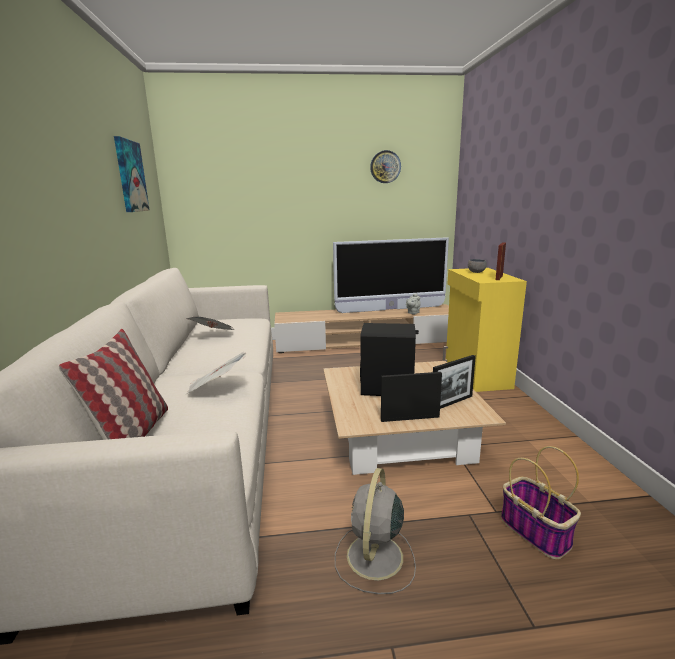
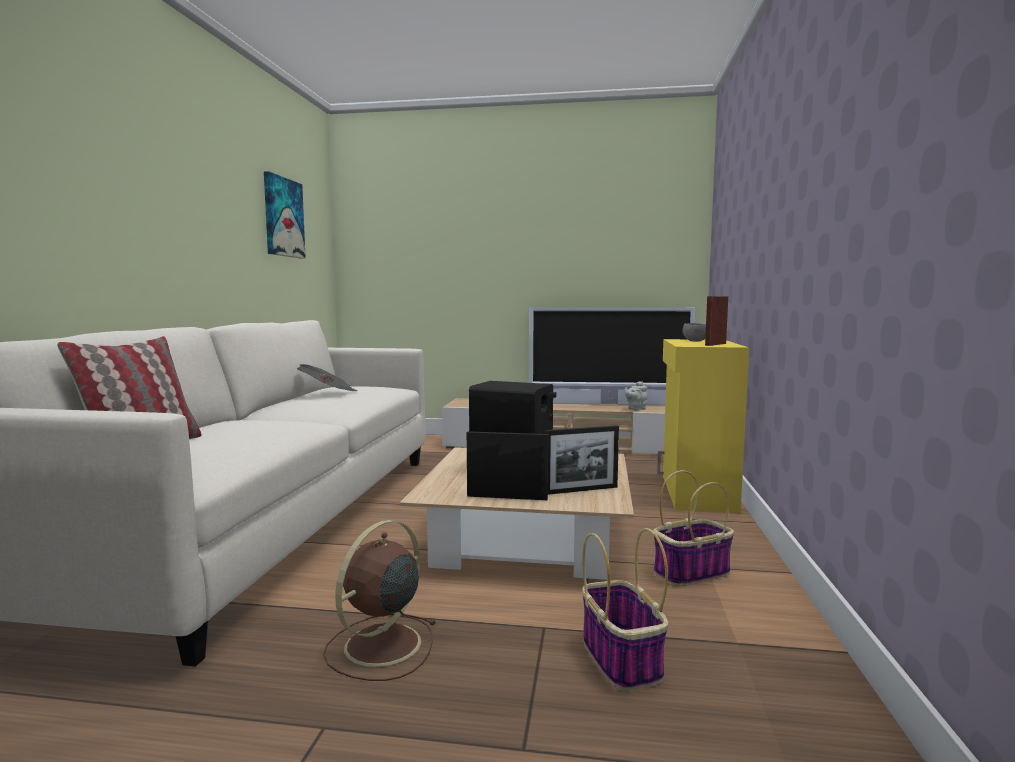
camera: 15 degrees right, 10 degrees down
(216, 388) = (270, 426): newspaper -> none
(374, 558) = (380, 646): grey fan -> brown fan
(385, 167) = (606, 213): wall clock -> none
(522, 446) = (692, 572): none -> basket

